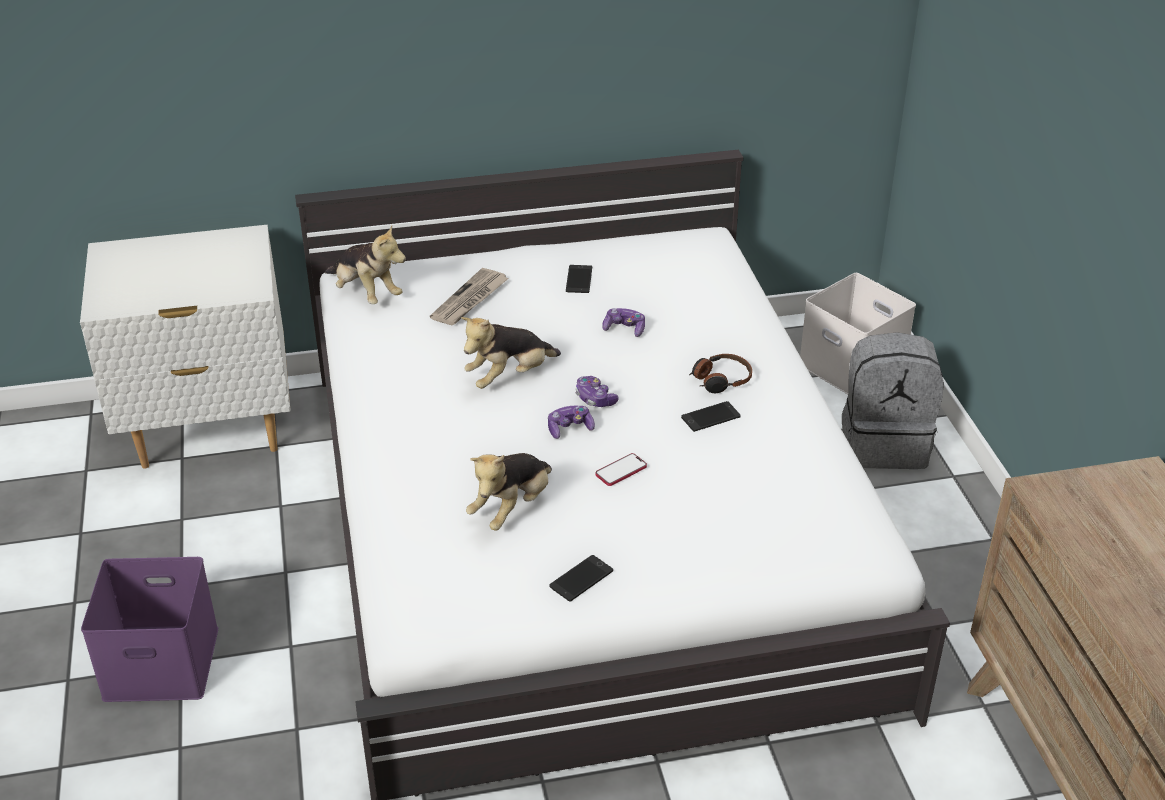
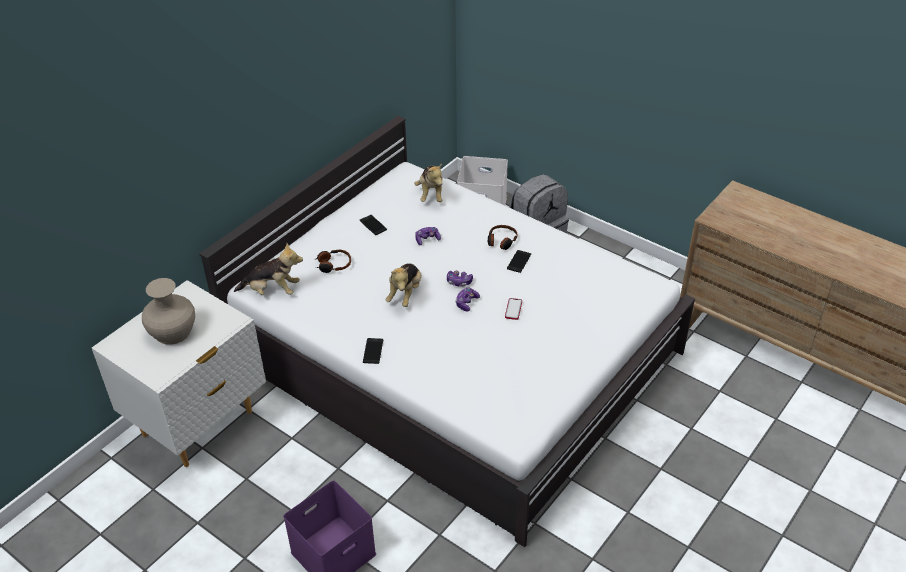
camera: 40 degrees left, 5 degrees up
(179, 269) = (173, 332): none -> beige vase
(470, 300) = (333, 265): newspaper -> headphones
(512, 508) = (490, 355): plush toy -> plush toy (431, 194)
(581, 579) = (559, 368): phone -> phone (373, 351)

